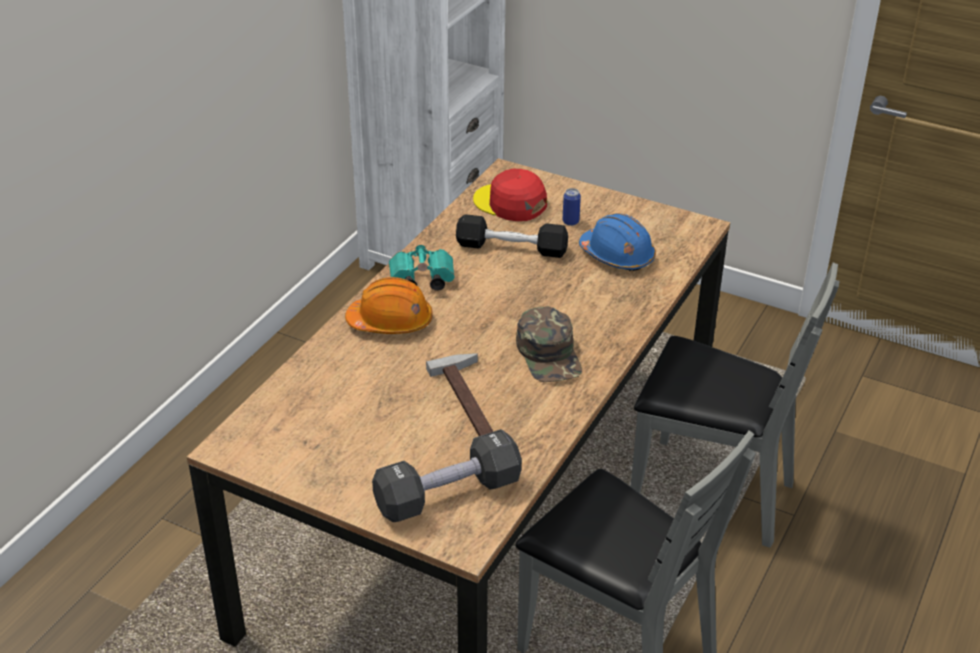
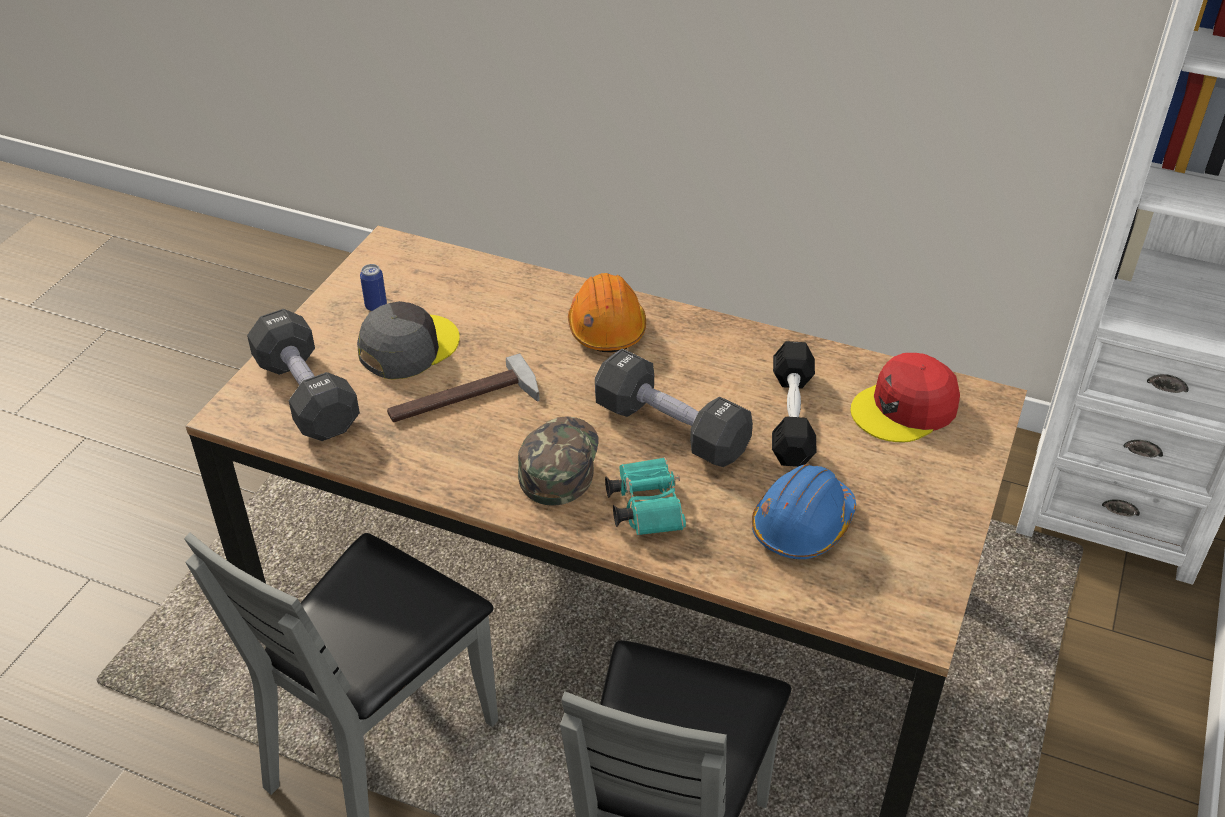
camera: 85 degrees right, 5 degrees up
(392, 433) = (408, 347): none -> grey cap
(420, 281) = (694, 342): turquoise binoculars -> turquoise binoculars (645, 507)
(510, 203) = (905, 408): red cap -> red cap turned 150 degrees counterclockwise
(518, 300) = (671, 429): none -> black dumbbell
(549, 354) = (558, 463): green cap -> green cap turned 120 degrees clockwise
(570, 222) = (878, 472): can -> can (376, 306)

